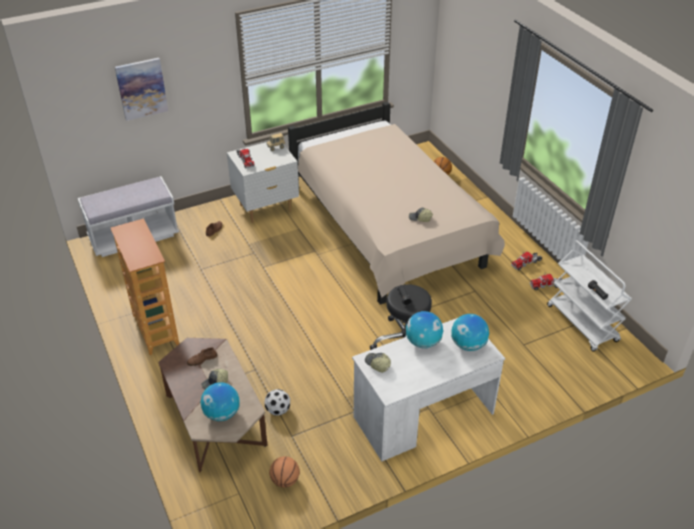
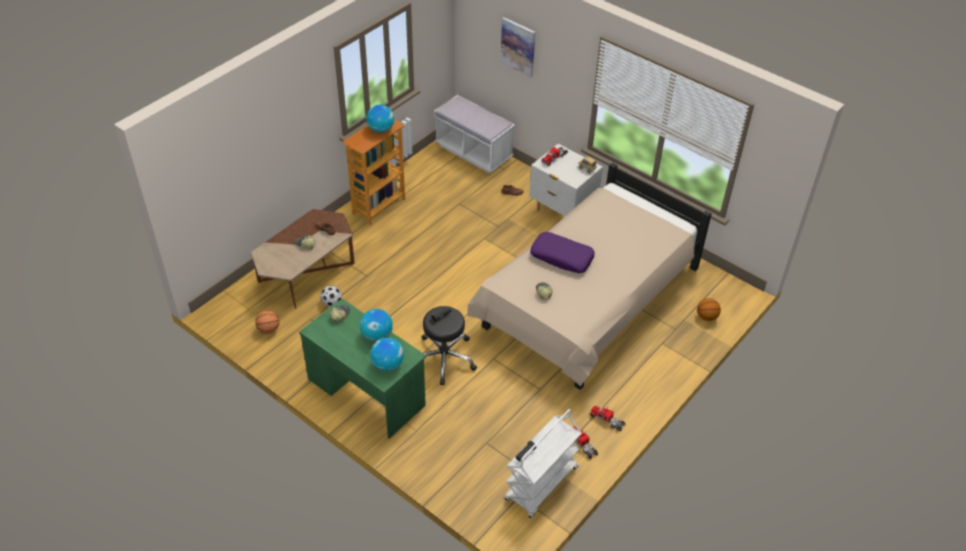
camera: 65 degrees right, 5 degrees up
(221, 414) = (278, 258): globe -> globe (380, 129)
(381, 195) = (562, 257): none -> purple pillow
(423, 415) = (366, 392): white desk -> green desk

